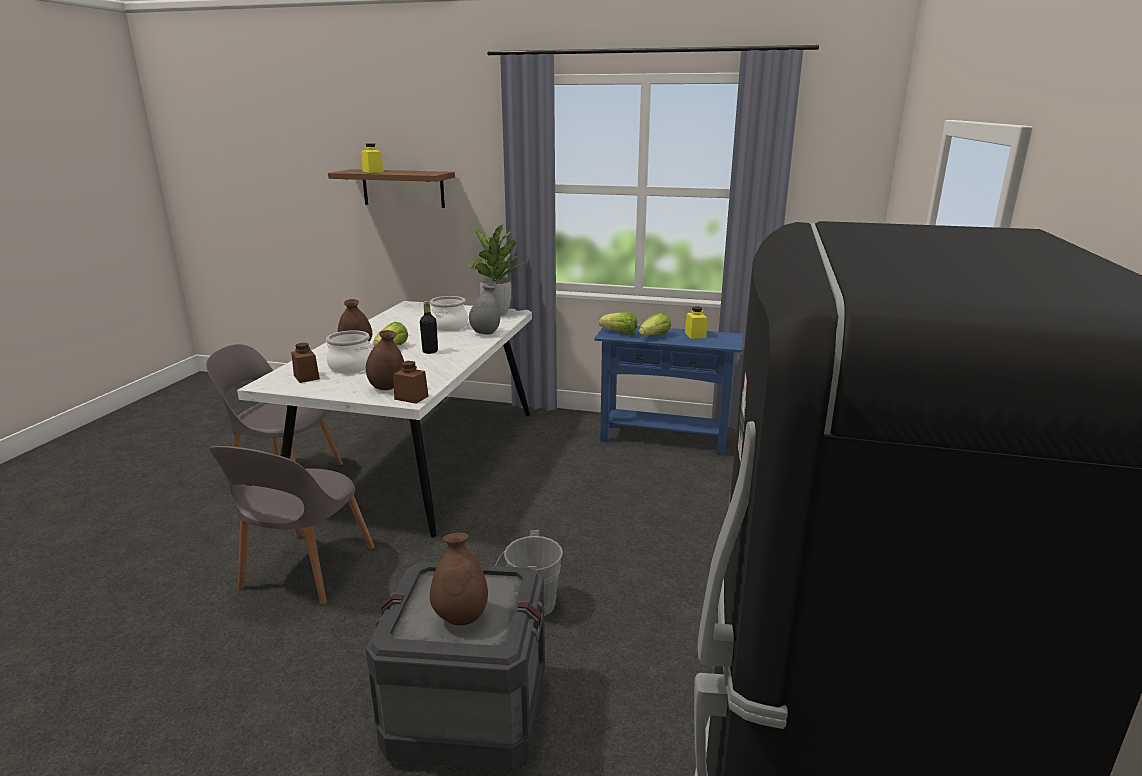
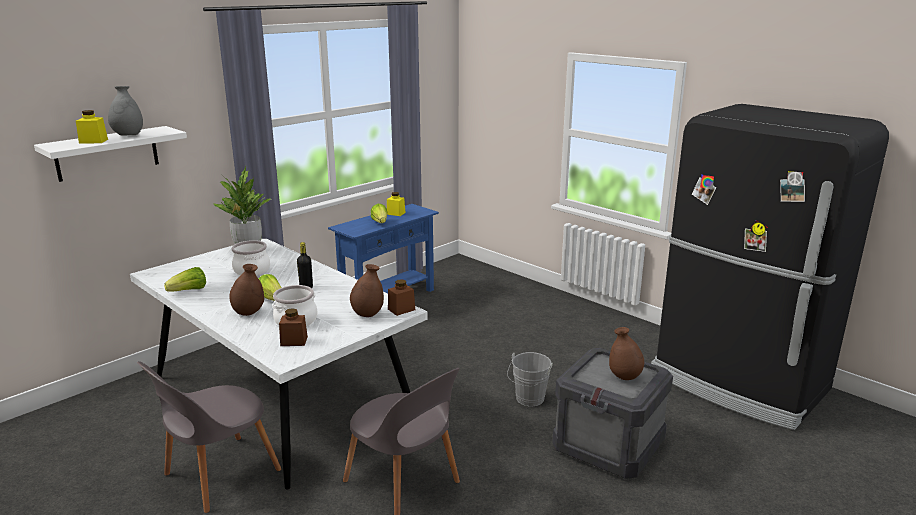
camera: 60 degrees left, 0 degrees up
(403, 188) = (107, 153): brown shelf -> white shelf
(485, 333) = (294, 262): grey vase -> grey vase (128, 136)
(620, 333) = (358, 229): lettuce -> lettuce (189, 291)

